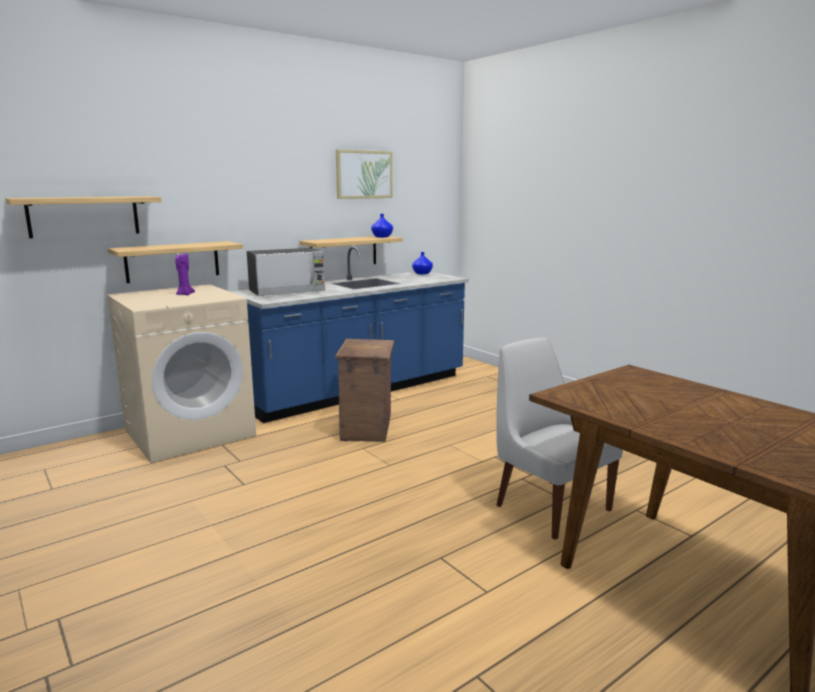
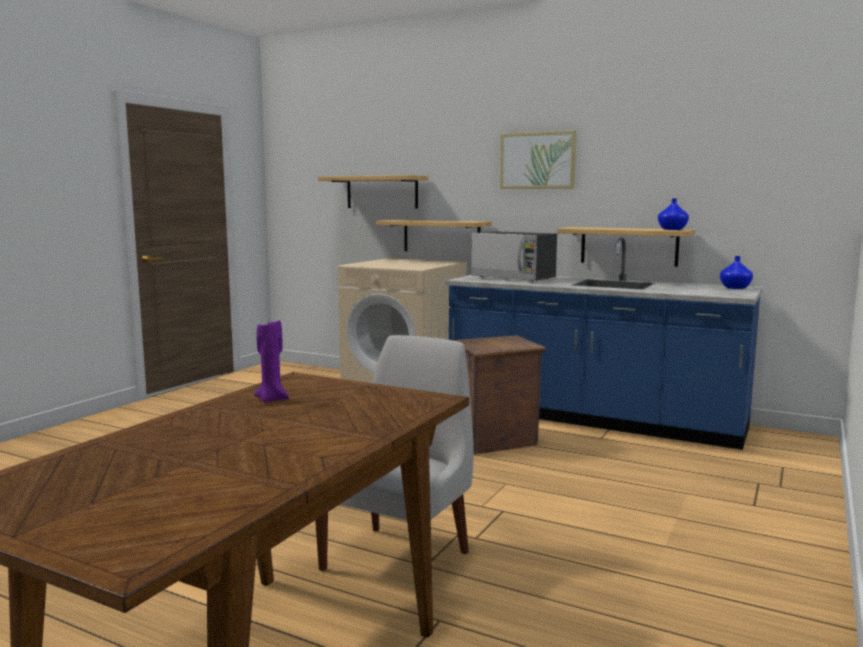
camera: 65 degrees right, 5 degrees down
(184, 294) = (412, 263): purple candle -> purple candle (272, 399)
(364, 174) = (668, 148): picture -> picture (537, 160)

